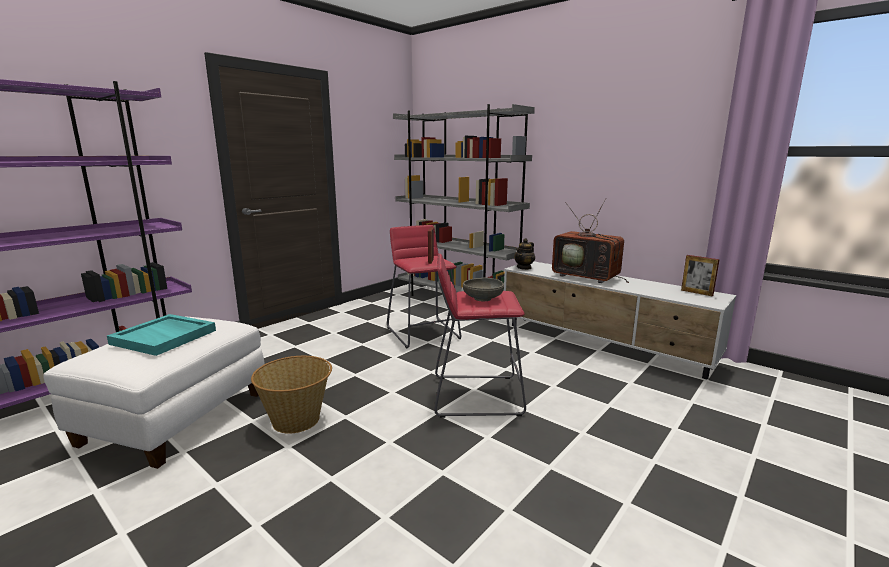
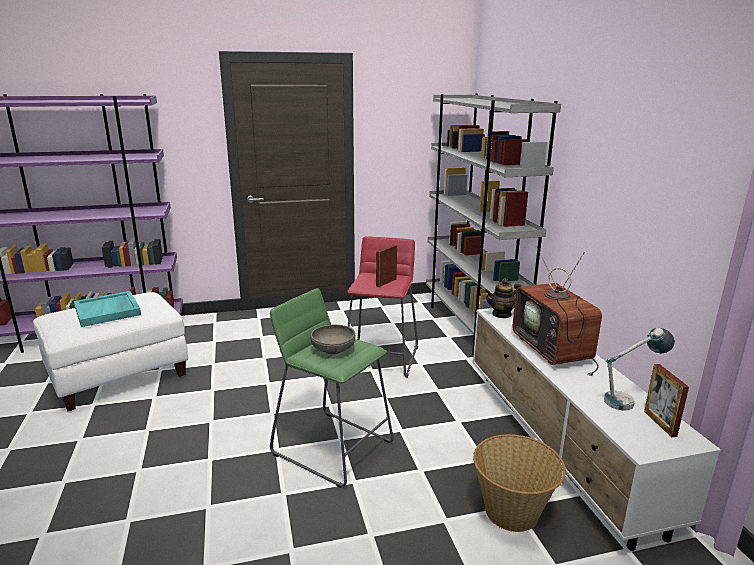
camera: 35 degrees right, 5 degrees up
(297, 420) = (179, 409): basket -> basket (512, 512)
(476, 395) = (332, 447): red stool -> green stool
(666, 288) = (629, 400): none -> table lamp

